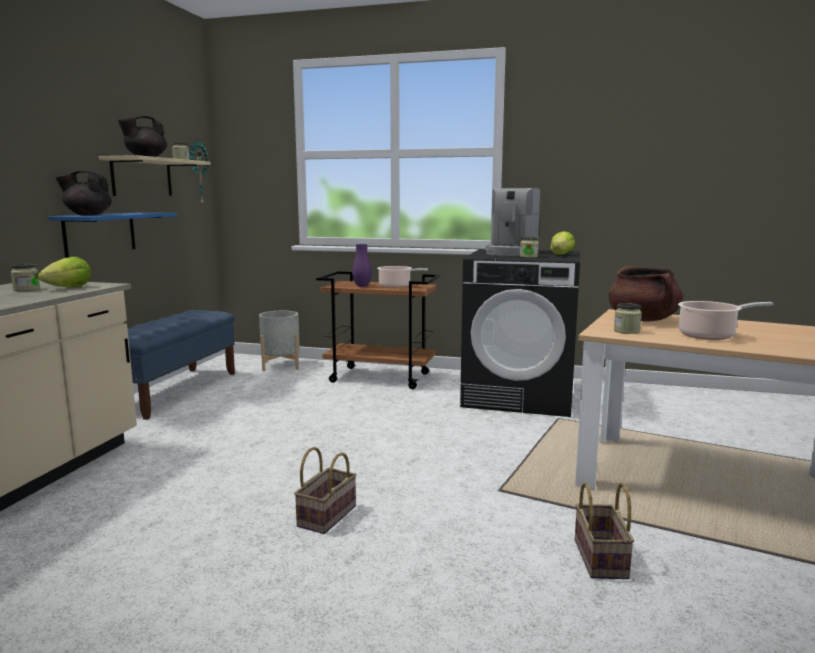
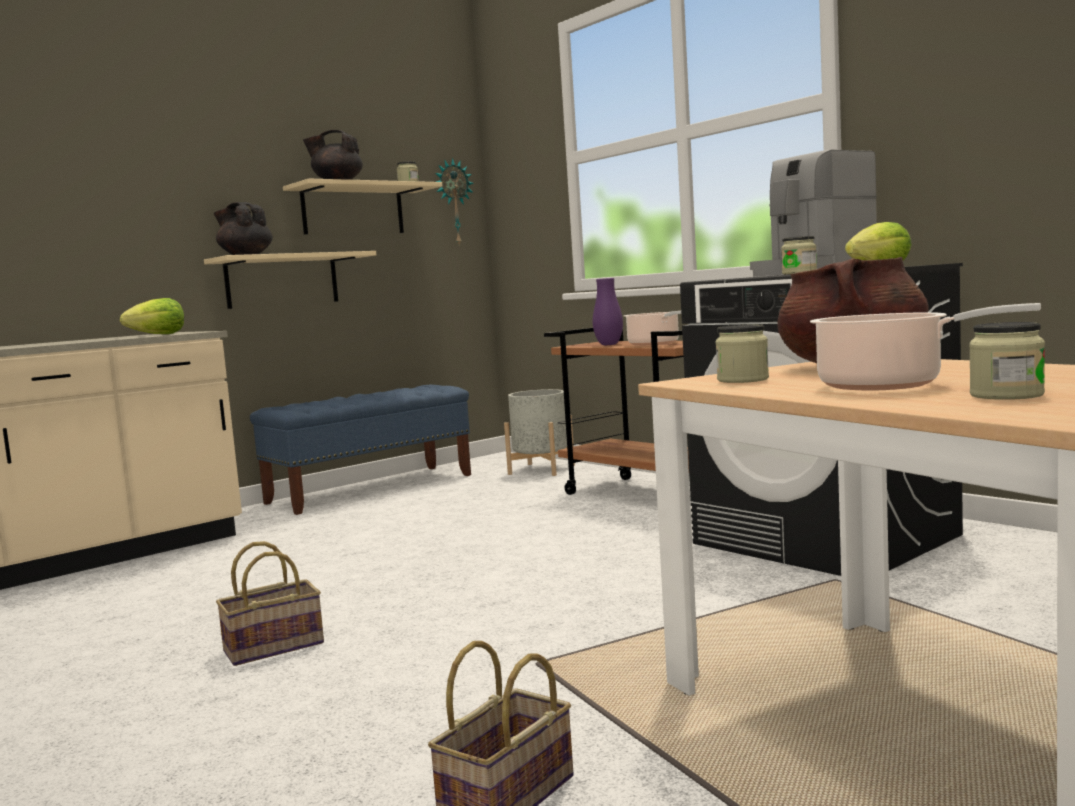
camera: 35 degrees right, 5 degrees down
(26, 289) = (122, 337): jar -> jar (1006, 395)
(100, 233) = (282, 281): blue shelf -> beige shelf

